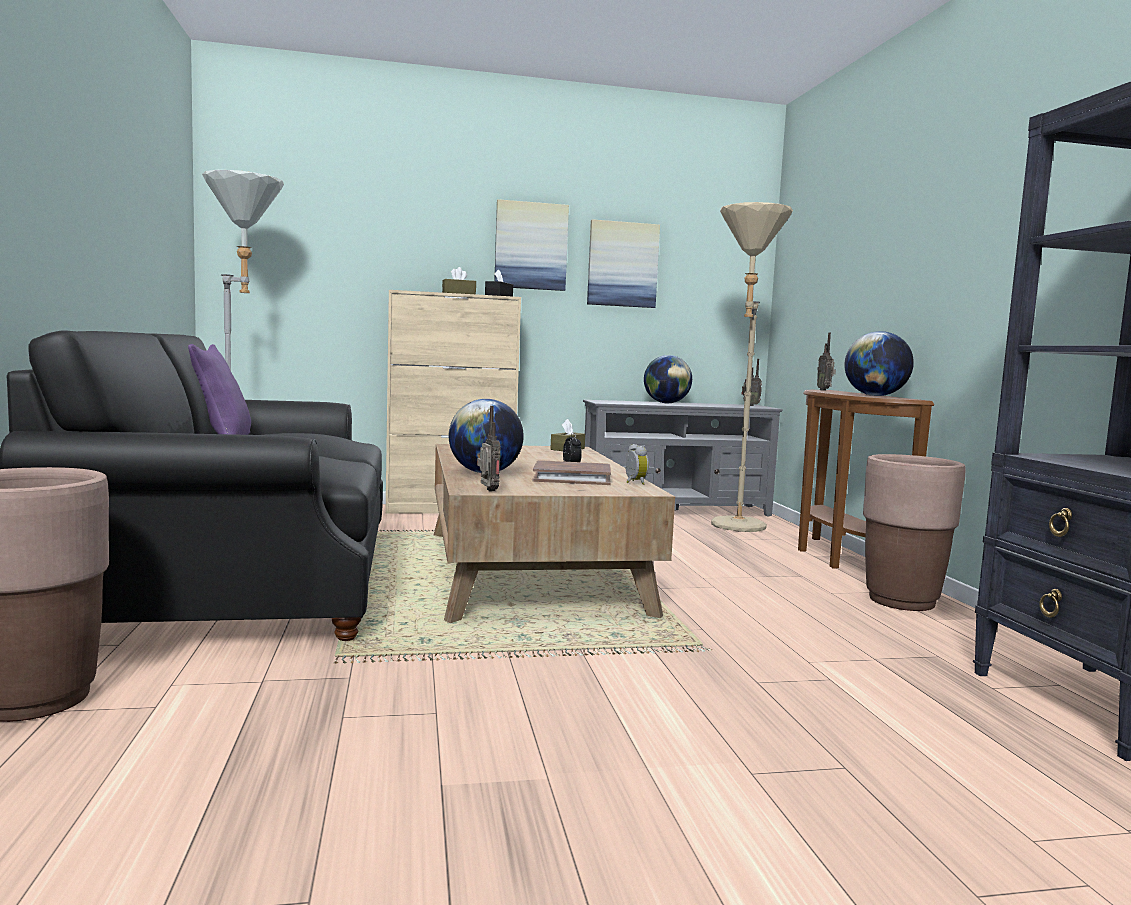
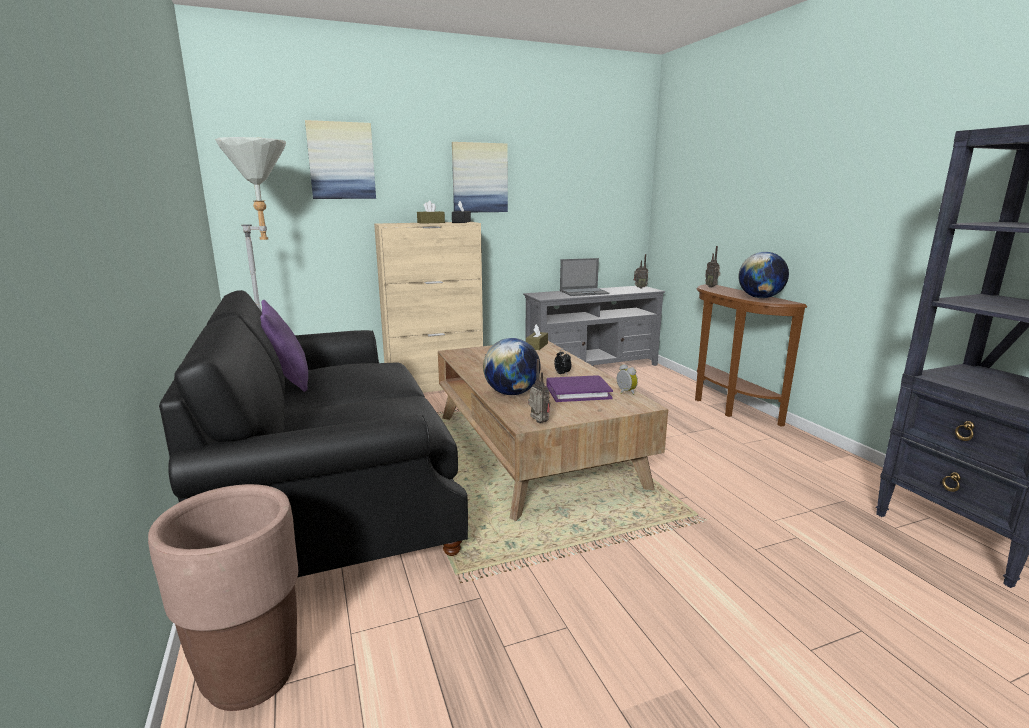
camera: 10 degrees left, 10 degrees up
(572, 478) = (578, 392): brown book -> purple book
(622, 264) = (547, 188): picture -> picture (341, 161)
(666, 403) = (584, 292): globe -> laptop
(735, 528) = (641, 382): beige floor lamp -> none
(902, 601) = (790, 446): brown planter -> none

